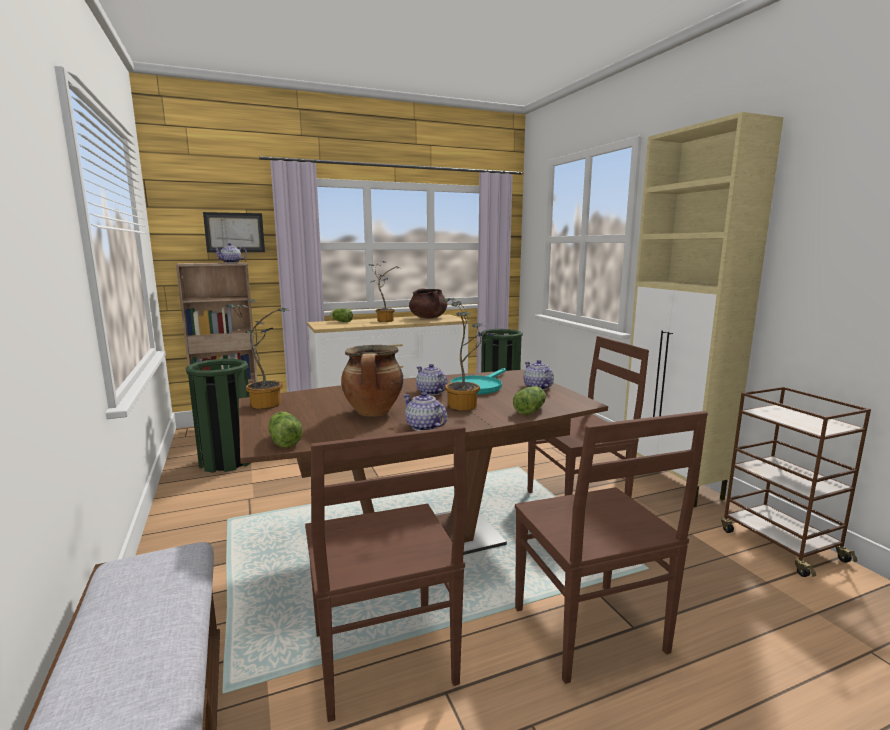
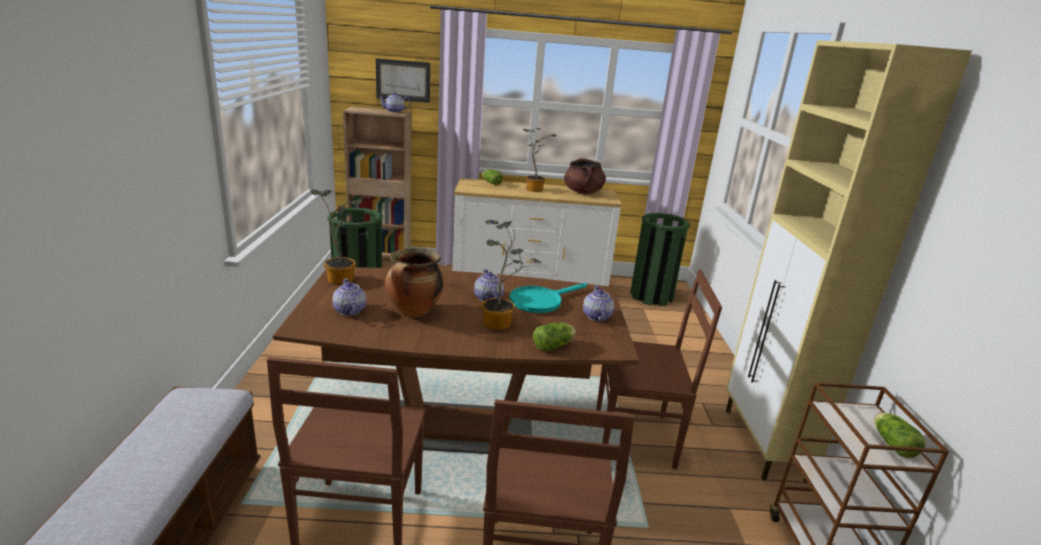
camera: 20 degrees right, 10 degrees up
(284, 440) = (317, 325): lettuce -> lettuce (891, 443)
(424, 427) = (437, 340): teapot -> teapot (349, 311)

